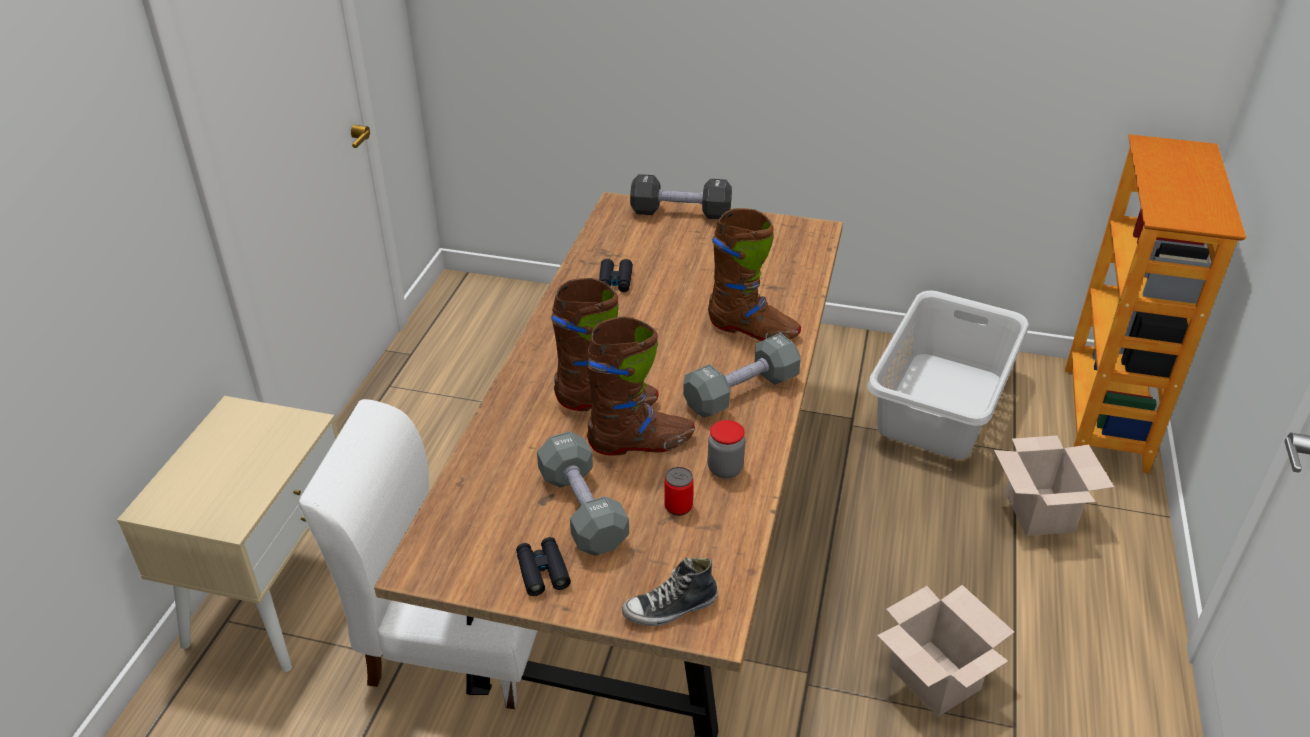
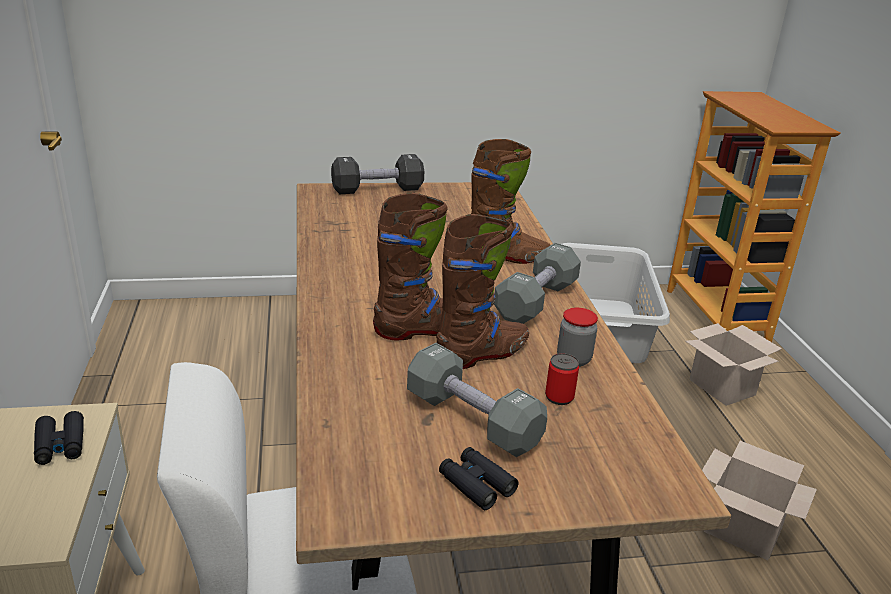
camera: 25 degrees left, 10 degrees down
(615, 281) = (358, 240): black binoculars -> black binoculars (60, 445)
(670, 608) = (628, 485): shoe -> none

